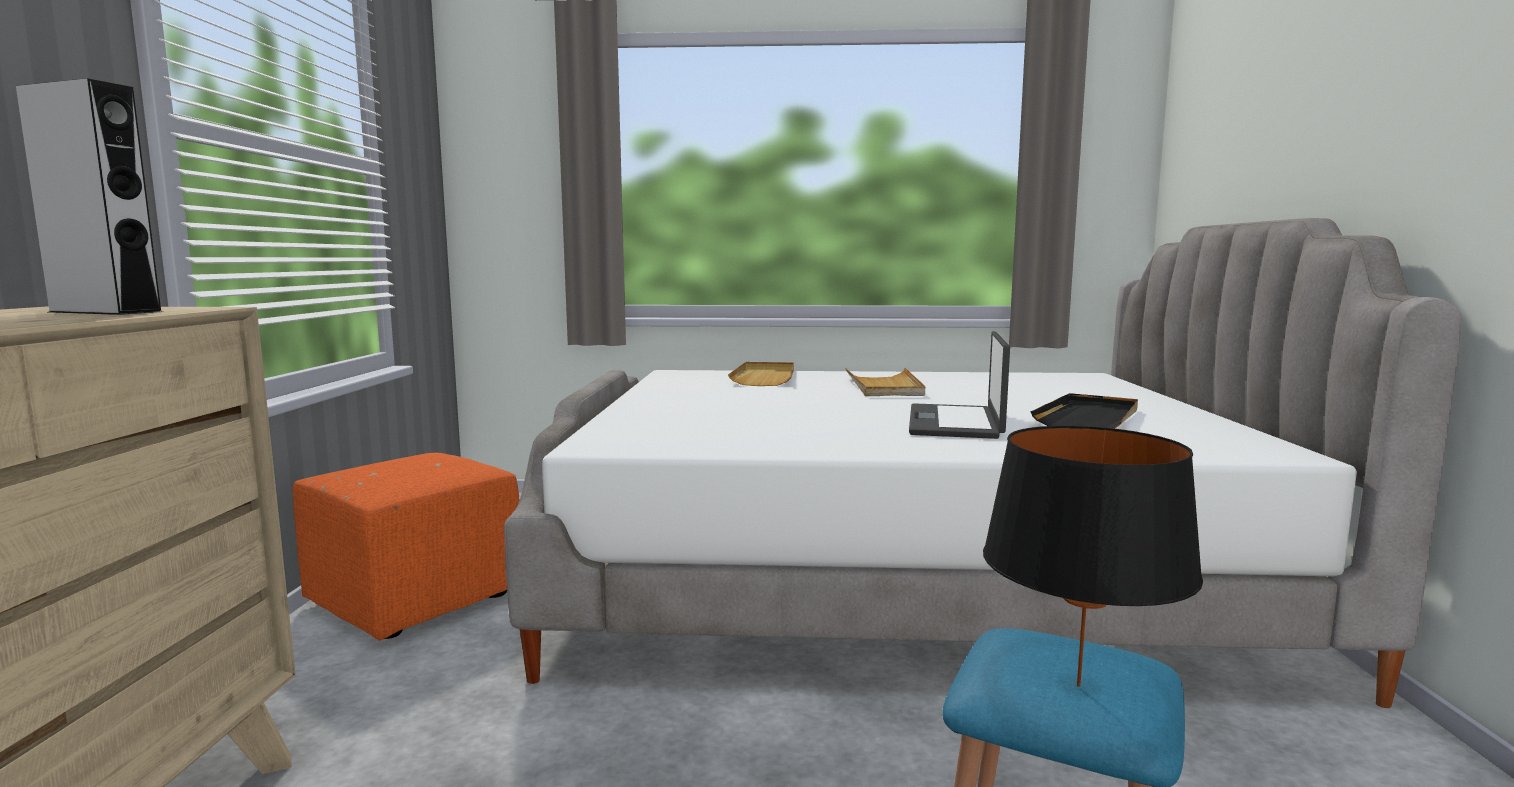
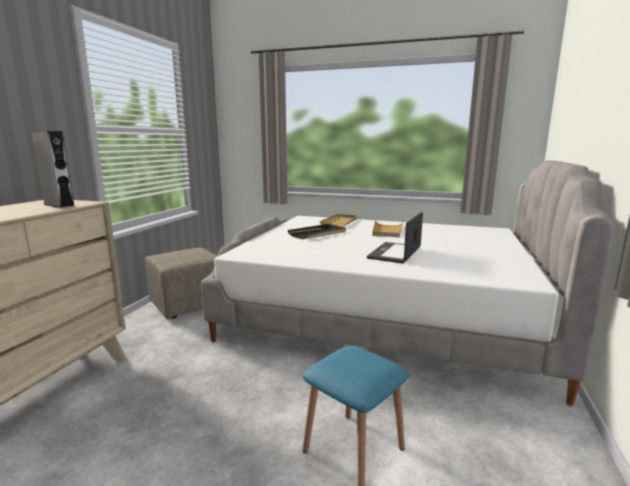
camera: 15 degrees right, 5 degrees up
(417, 599) = (188, 304): orange ottoman -> beige ottoman
(1077, 685) = (351, 371): black table lamp -> none
(1089, 418) = (461, 255): black tray -> black tray (318, 233)

